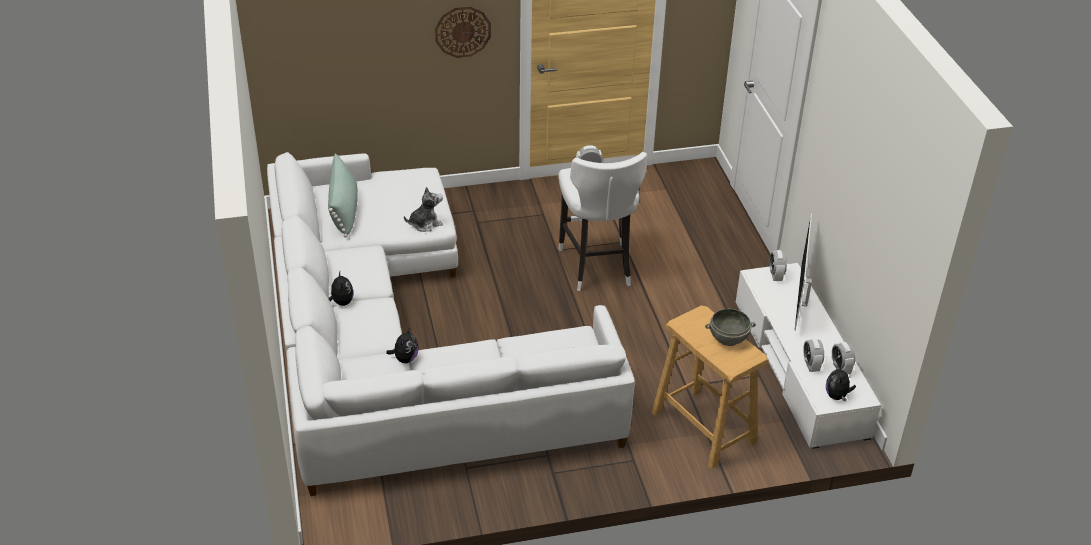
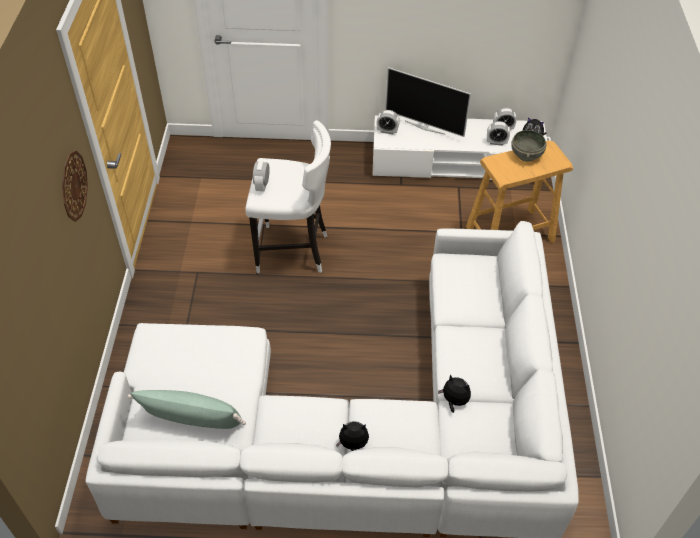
camera: 75 degrees left, 10 degrees up
(425, 224) = (242, 348): plush toy -> none

